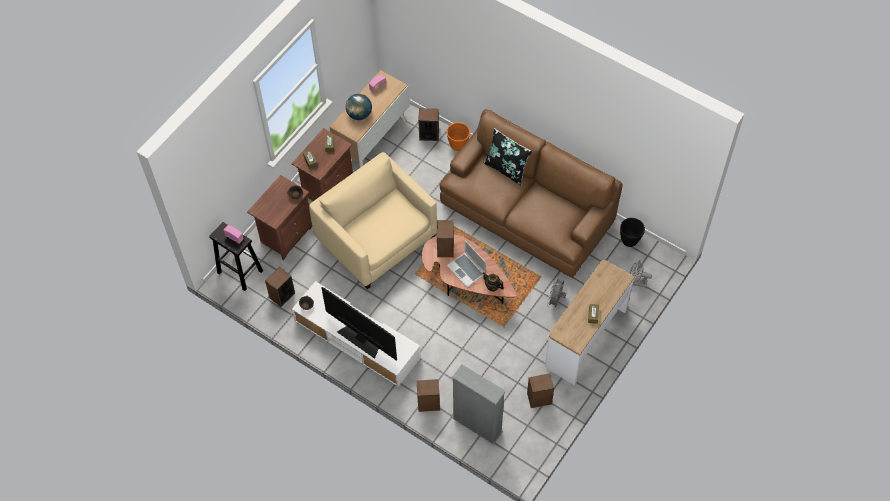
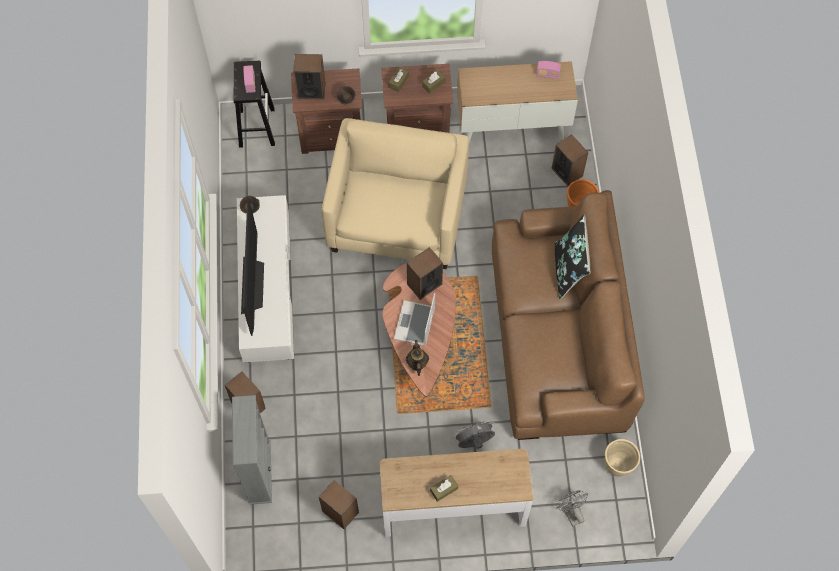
camera: 50 degrees right, 5 degrees up
(282, 295) = (261, 182): speaker -> speaker (311, 90)
(359, 114) = (498, 83): globe -> none
(629, 241) = (617, 467): black planter -> beige planter

